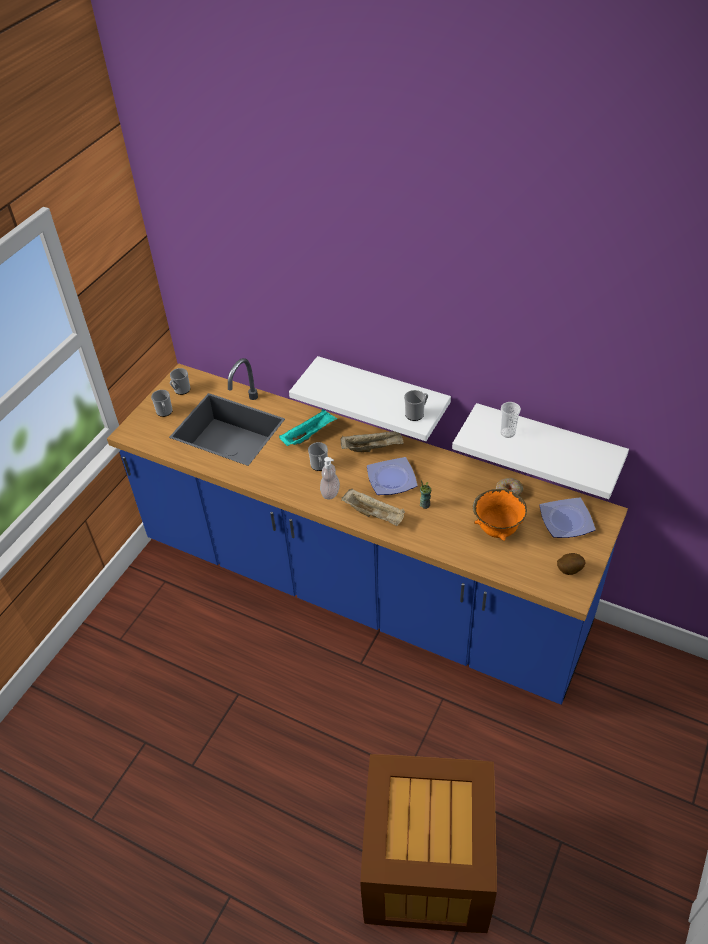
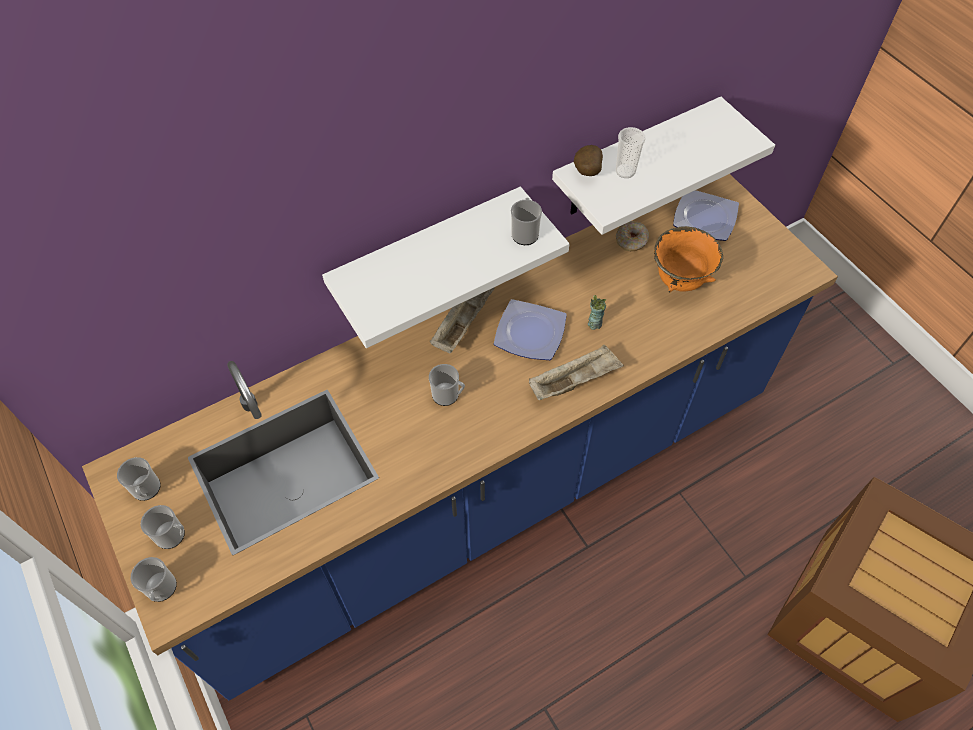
camera: 60 degrees left, 10 degrees up
(136, 424) = (161, 590): none -> mug
(309, 435) = (382, 378): turquoise tray -> none
(330, 493) = (503, 408): soap dispenser -> none
(568, 570) = (772, 256): potato -> potato (586, 172)

